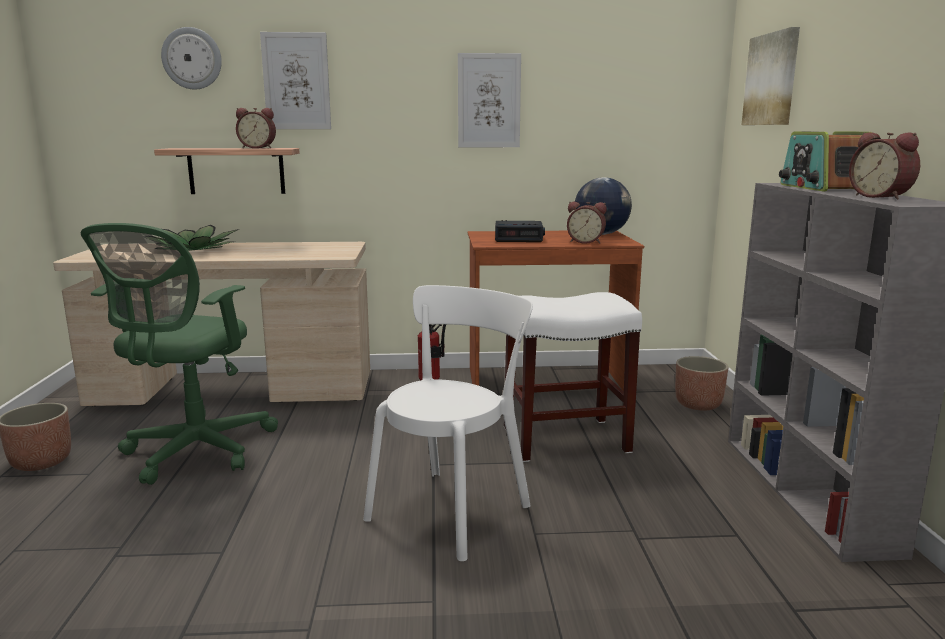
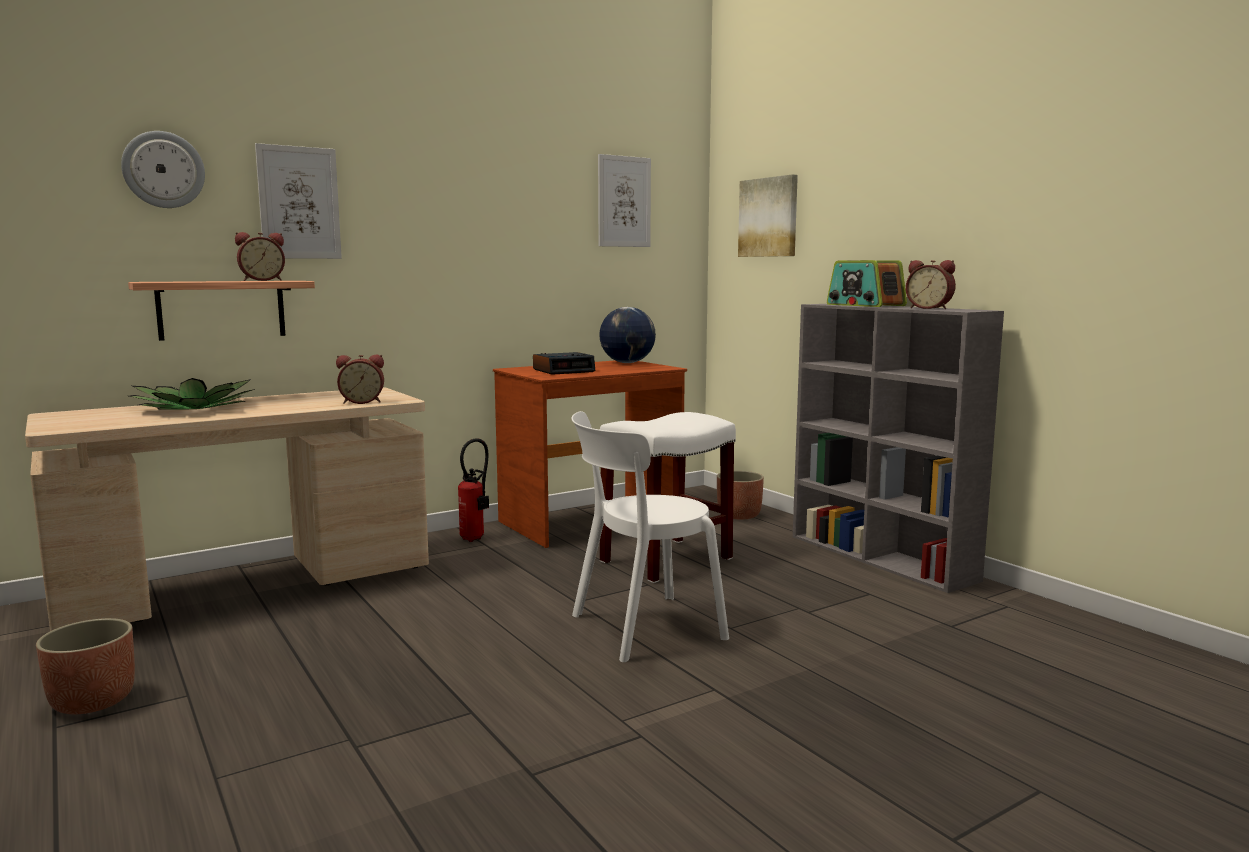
camera: 30 degrees left, 5 degrees down
(194, 453) = (297, 648): green office chair -> none
(453, 508) = (641, 628): white chair -> white chair turned 120 degrees counterclockwise
(489, 101) = (507, 230): picture -> picture (624, 201)
(586, 242) = (632, 369): alarm clock -> alarm clock (362, 402)

